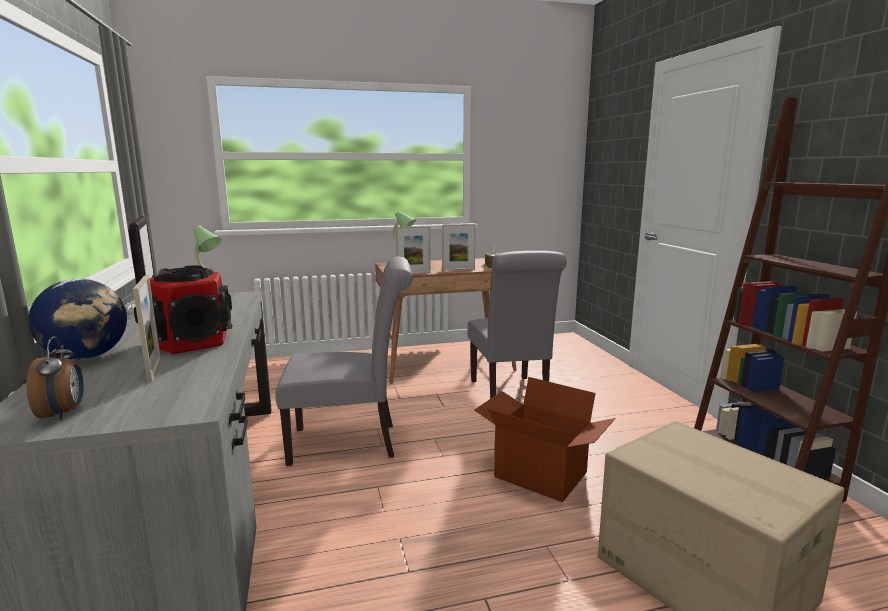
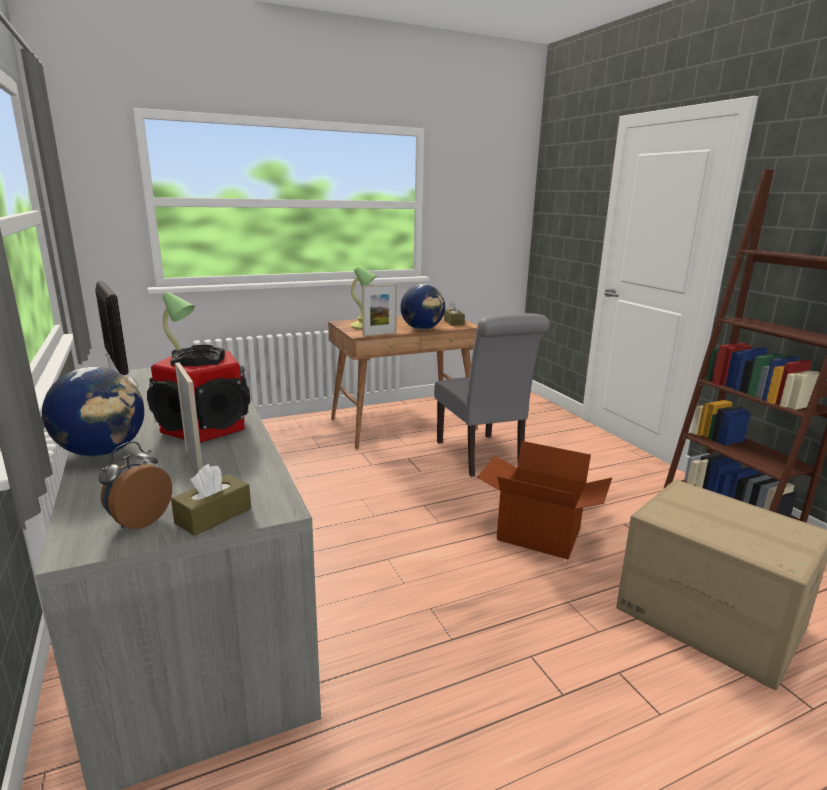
camera: 10 degrees left, 5 degrees up
(63, 413) = (138, 520): alarm clock -> alarm clock turned 120 degrees counterclockwise
(131, 414) = (213, 516): none -> brown tissue box
(351, 442) = (342, 515): grey chair -> none
(458, 270) = (422, 329): picture frame -> globe

